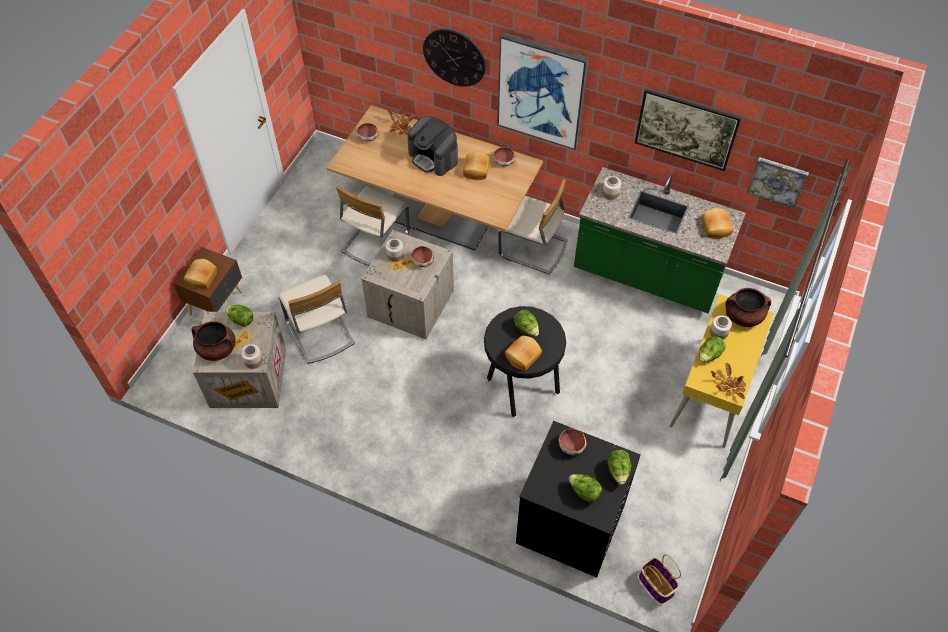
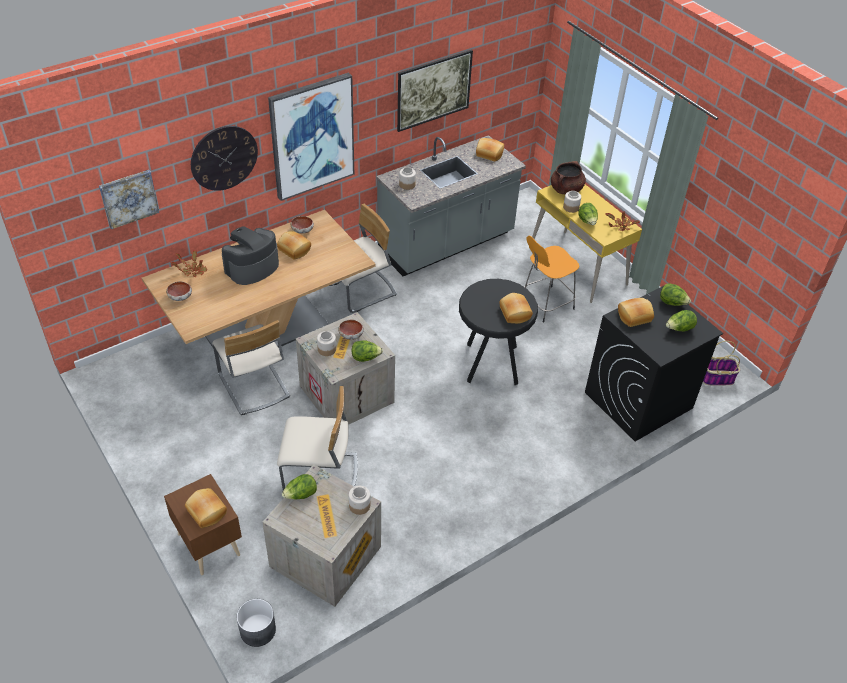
camera: 60 degrees left, 10 degrees down
(165, 373) = (258, 630): none -> grey planter
(217, 349) = (320, 530): brown cooking pot -> none
(433, 157) = (252, 267): coffee machine -> coffee machine turned 150 degrees clockwise
(526, 329) = (490, 299): lettuce -> lettuce (365, 358)
(572, 446) = (634, 316): bowl -> bread
(634, 391) = (545, 304): none -> orange stool
(647, 276) = (446, 244): green counter -> grey counter
(777, 181) = (503, 90): picture -> picture (129, 198)

